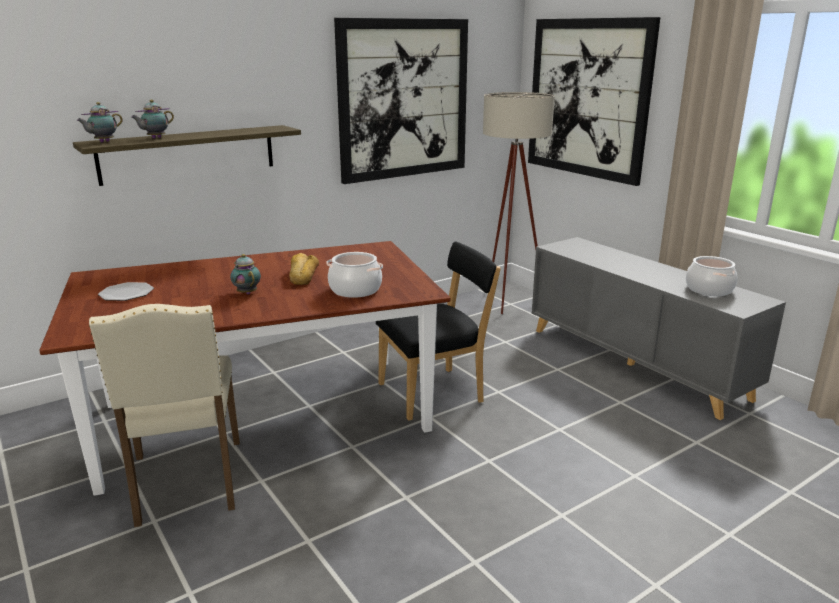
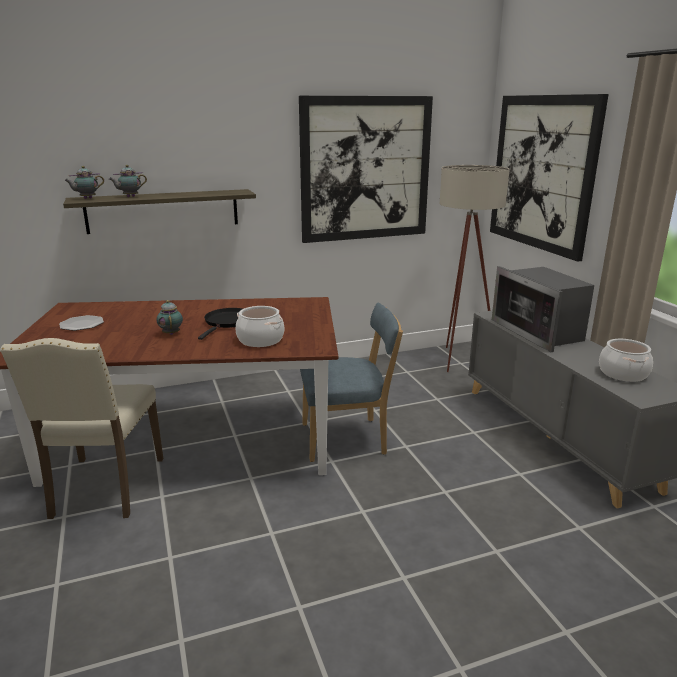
camera: 15 degrees right, 0 degrees up
(302, 275) = (227, 322): bread -> black frying pan
(435, 392) = (348, 439): black chair -> blue chair
(610, 259) = (539, 332): none -> microwave

